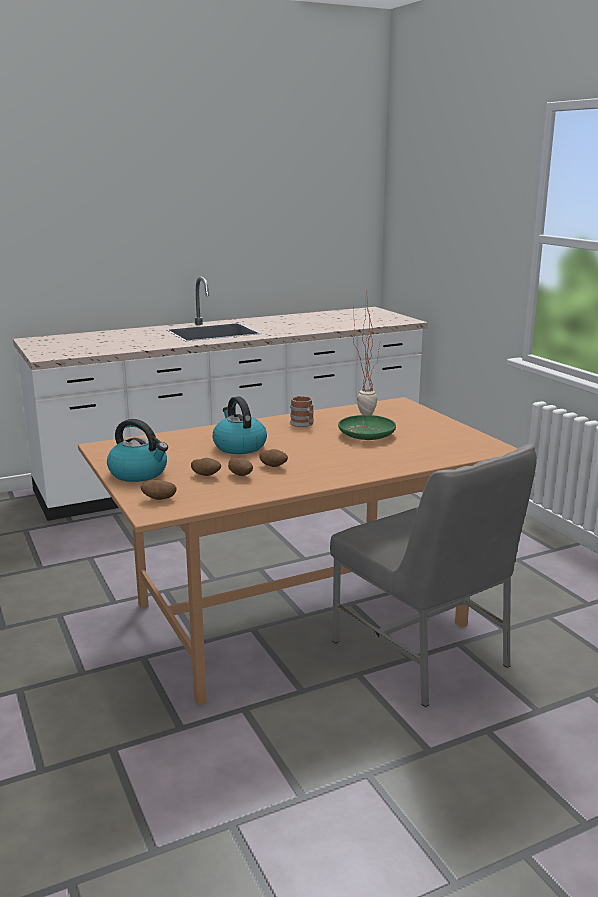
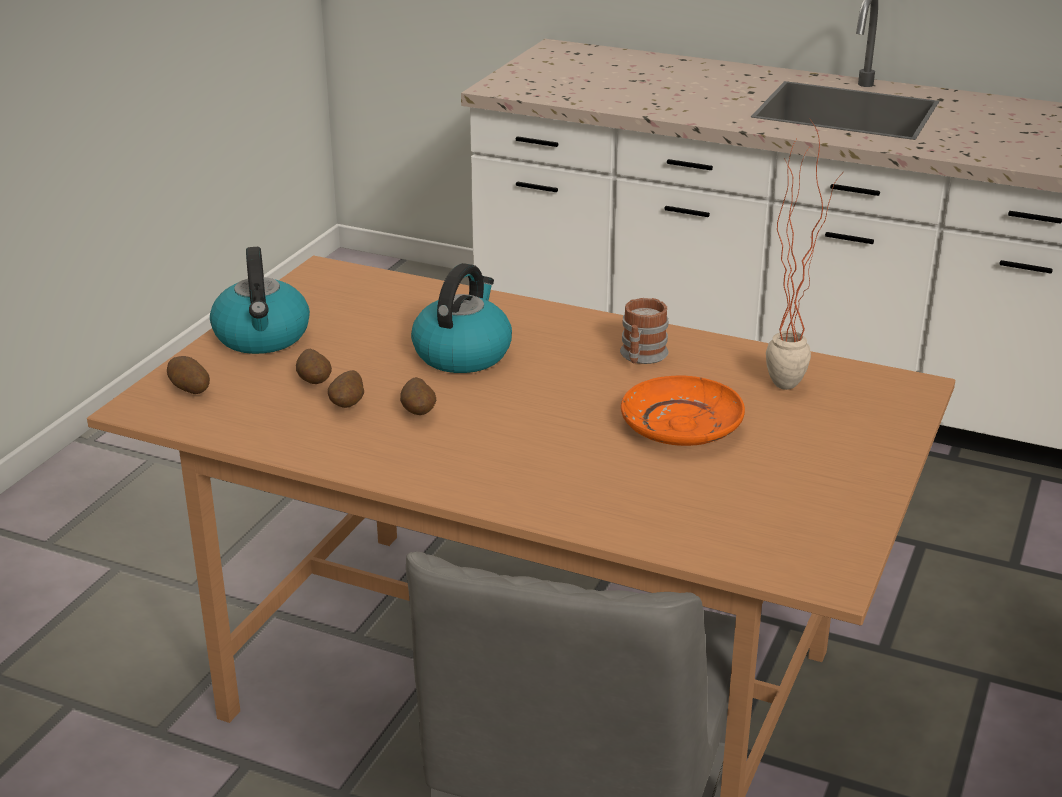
camera: 50 degrees right, 10 degrees up
(367, 435) = (682, 426): green plate -> orange plate

